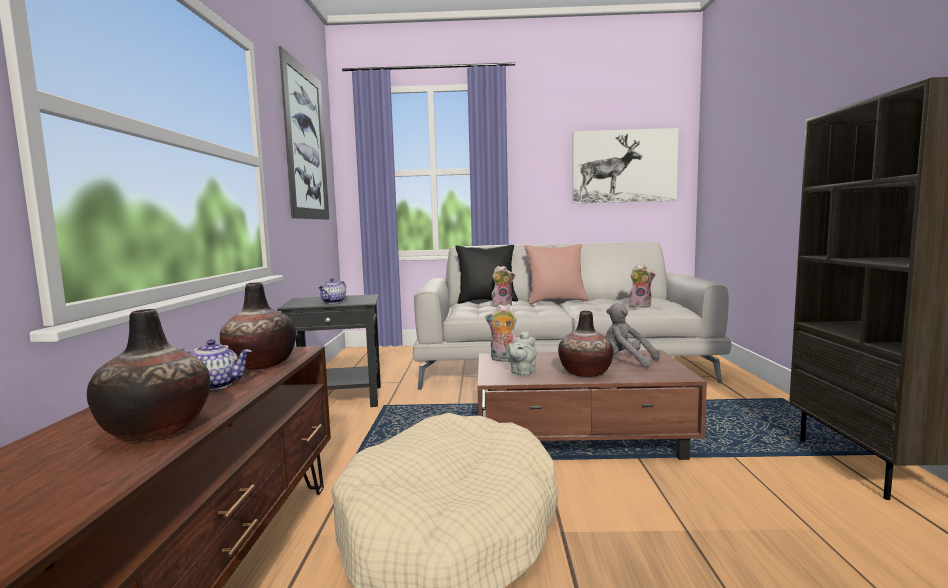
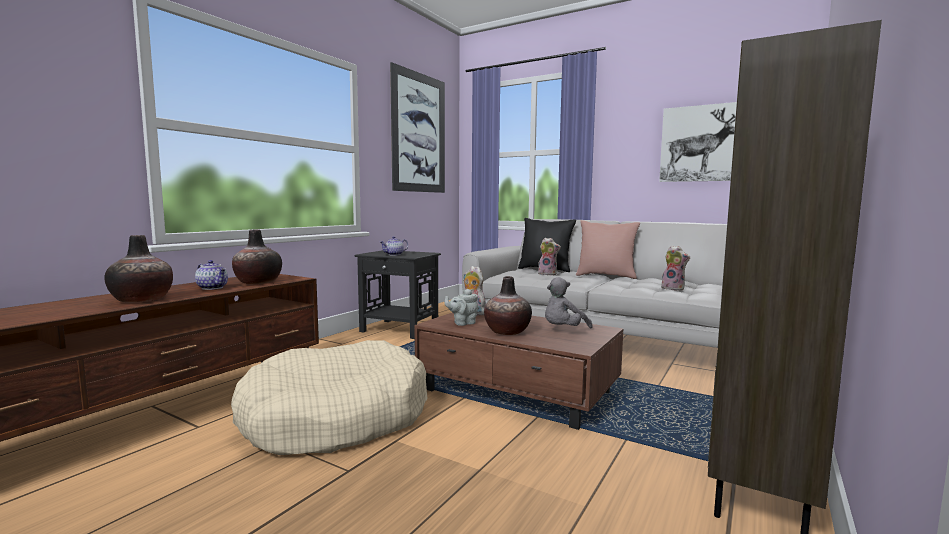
camera: 30 degrees right, 0 degrees up
(626, 361) = (563, 330): grey plush toy -> grey plush toy turned 105 degrees counterclockwise

